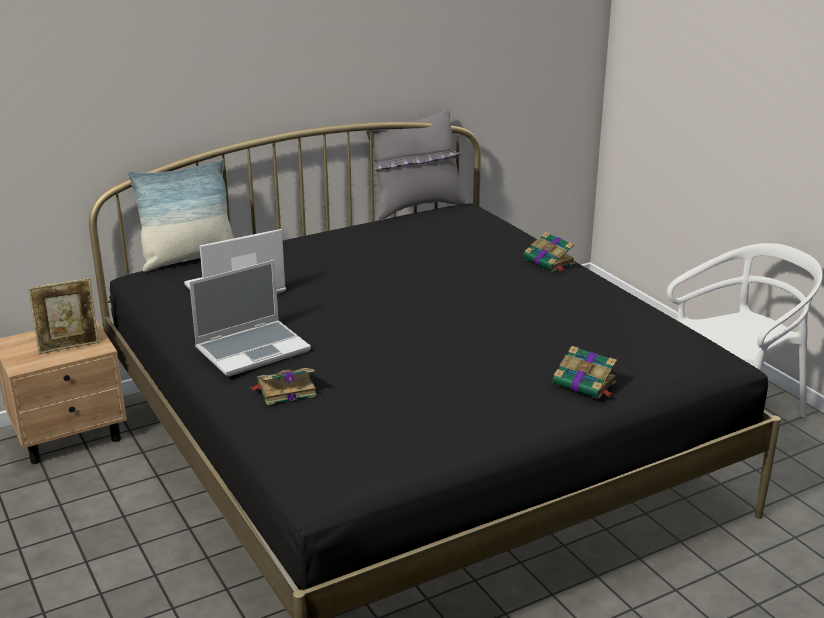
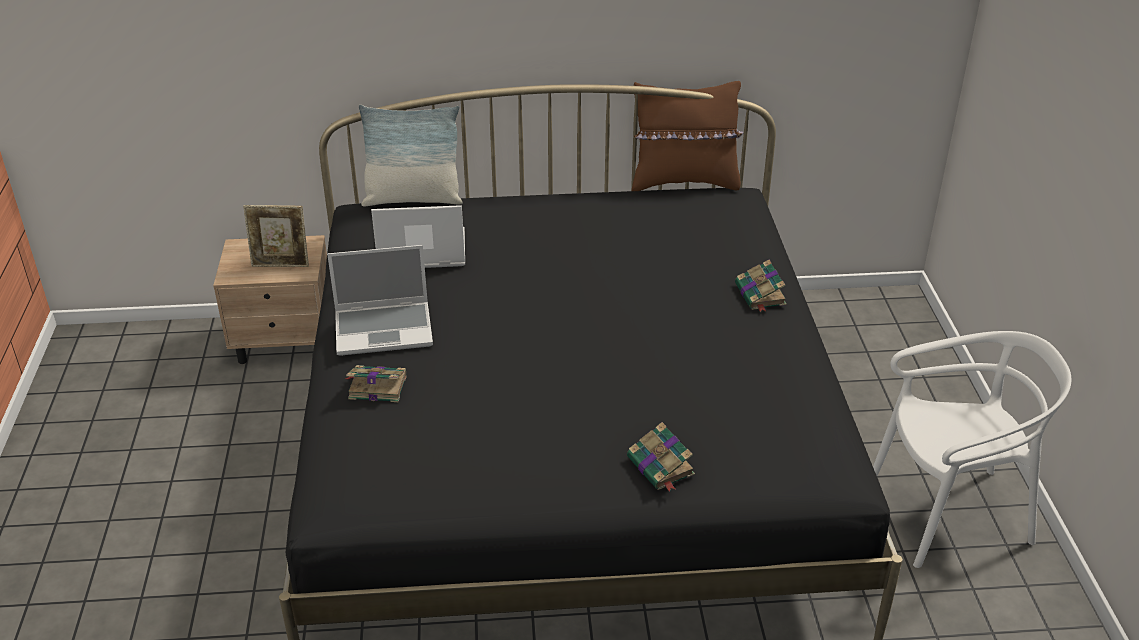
camera: 25 degrees right, 10 degrees up
(416, 207) = (684, 182): grey pillow -> brown pillow

